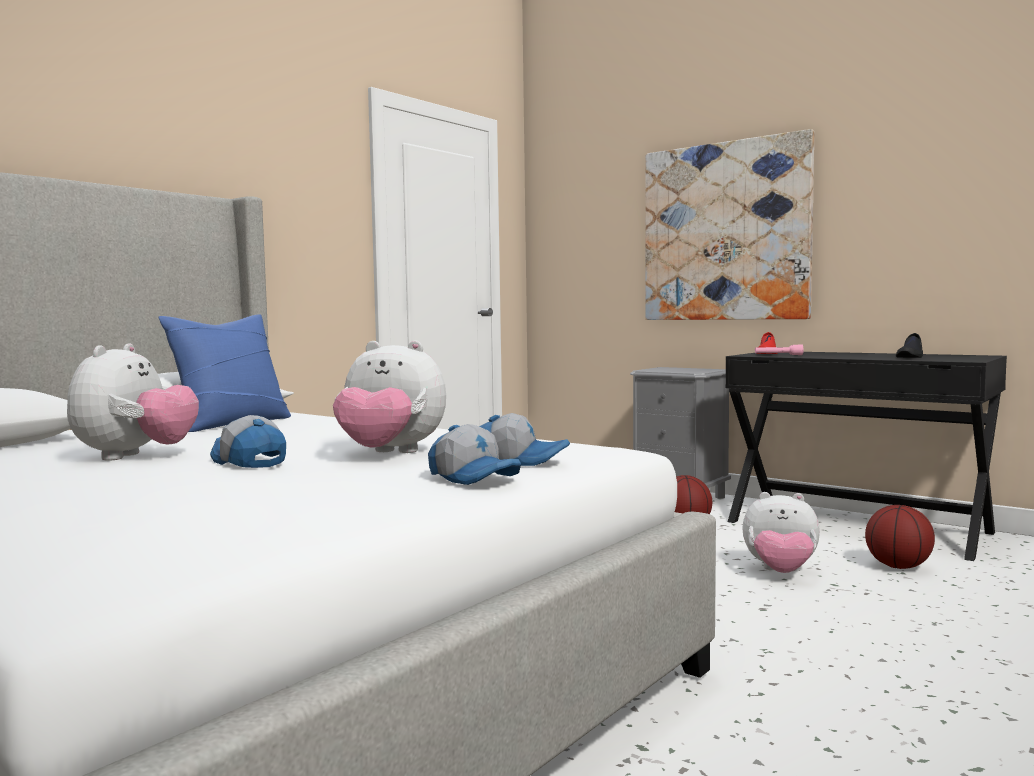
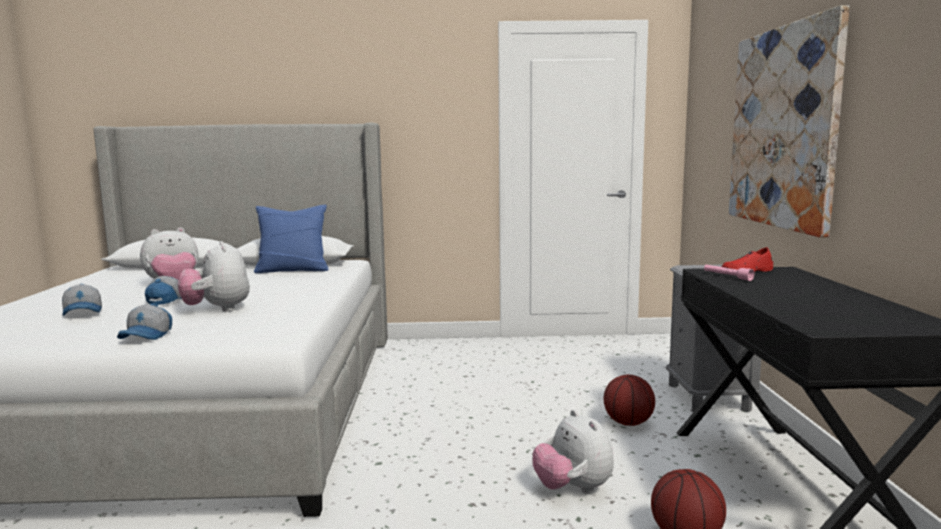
camera: 50 degrees right, 5 degrees up
(520, 461) = (208, 331): cap -> cap (83, 311)
(910, 357) = (823, 308): black shoe -> none

